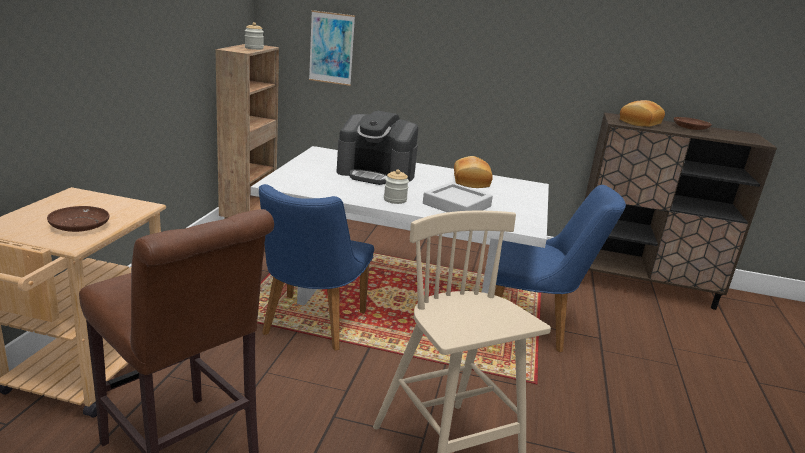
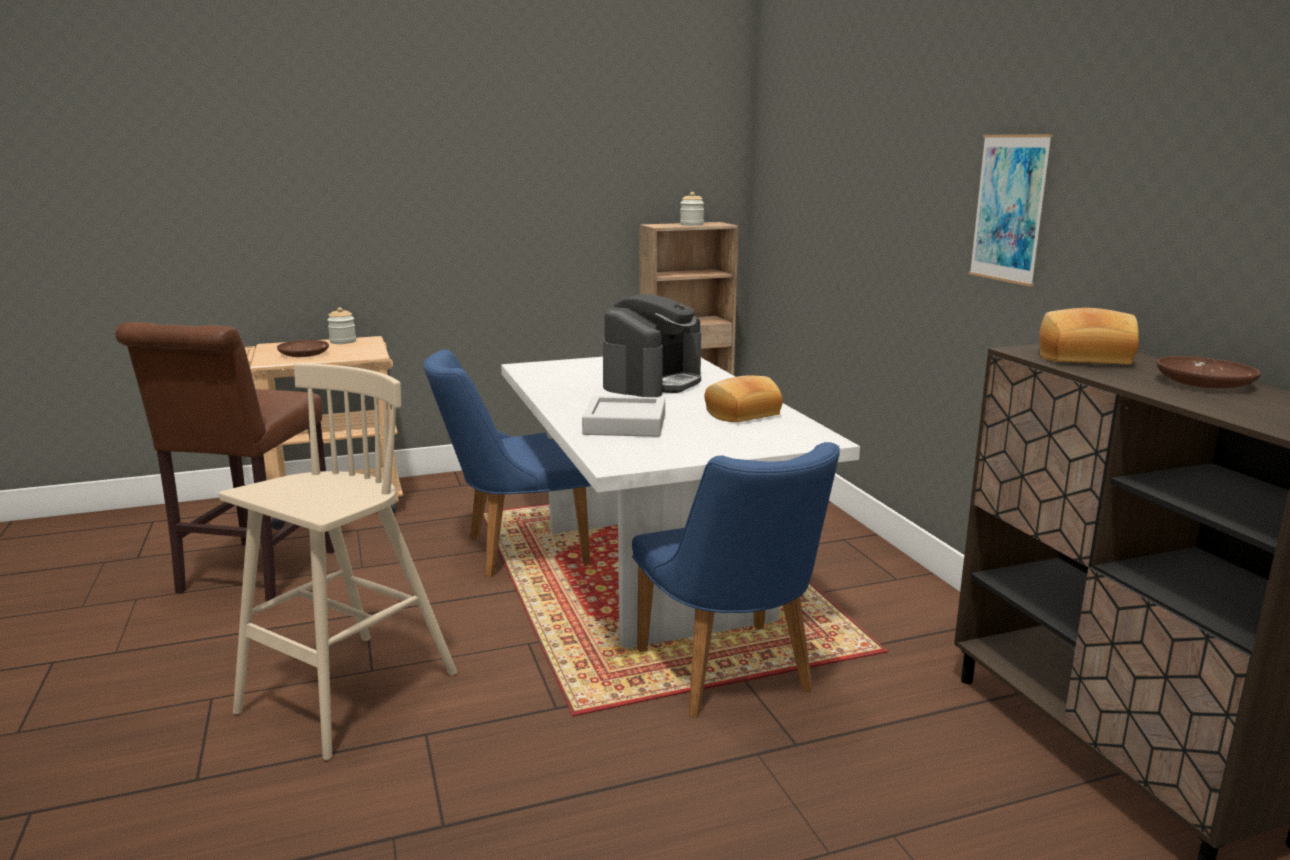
camera: 60 degrees right, 5 degrees down
(331, 48) = (800, 226): picture -> picture (1009, 208)
(376, 174) = (652, 382): coffee machine -> coffee machine turned 135 degrees counterclockwise
(395, 200) = (579, 403): jar -> jar (343, 342)

